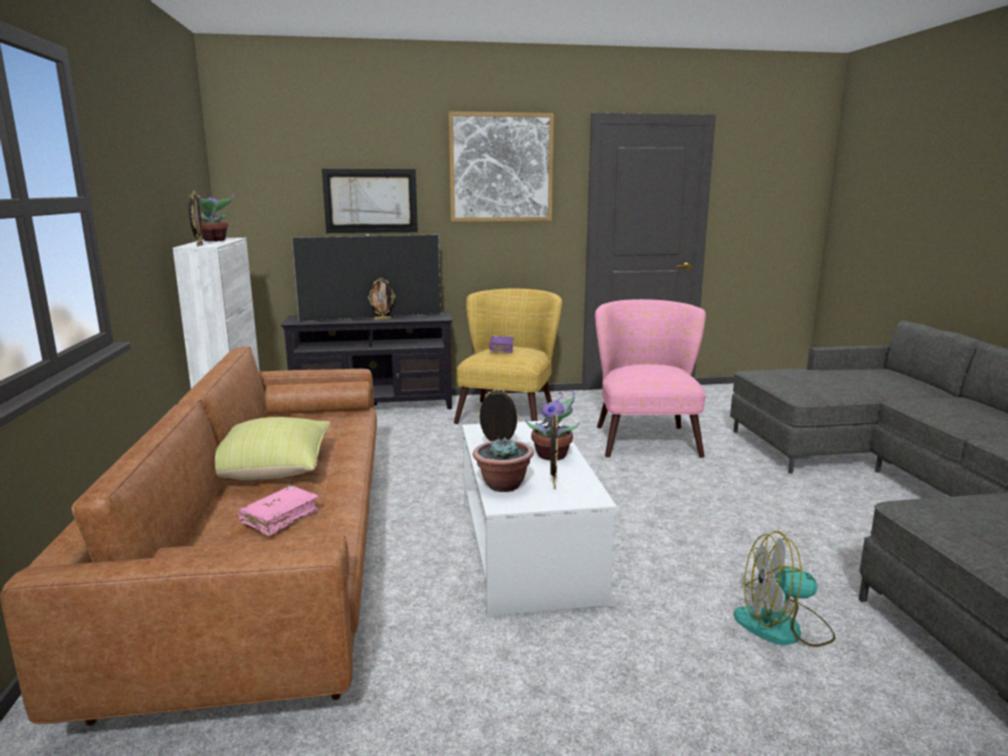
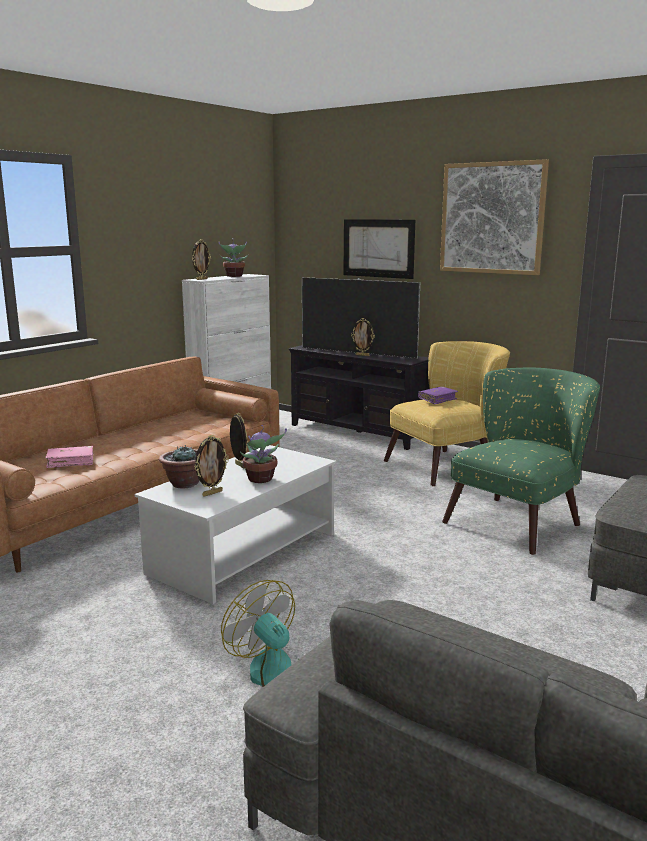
camera: 45 degrees right, 0 degrees up
(269, 470) = (125, 439): yellow pillow -> none
(644, 437) = (520, 521): pink armchair -> green armchair

